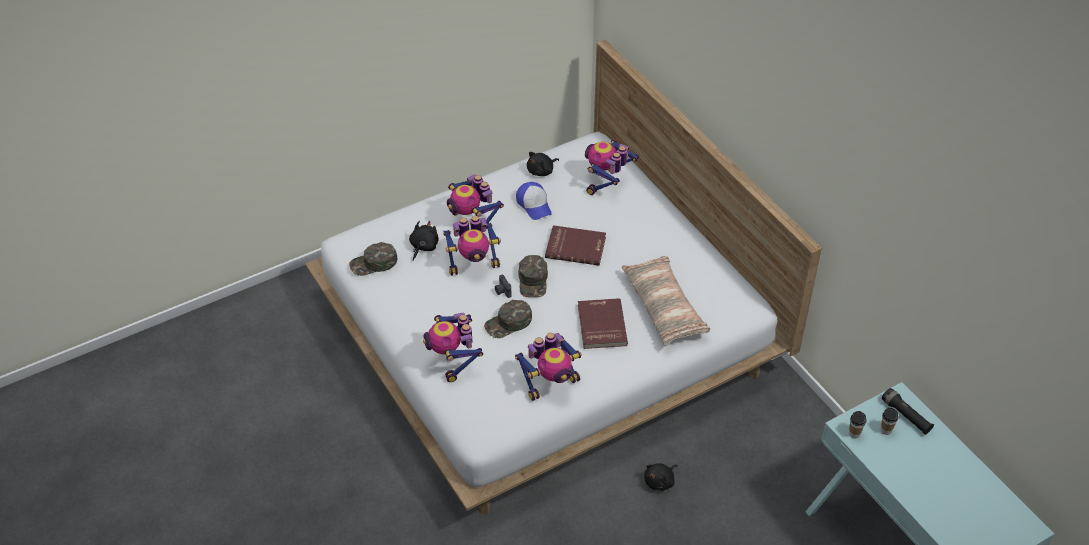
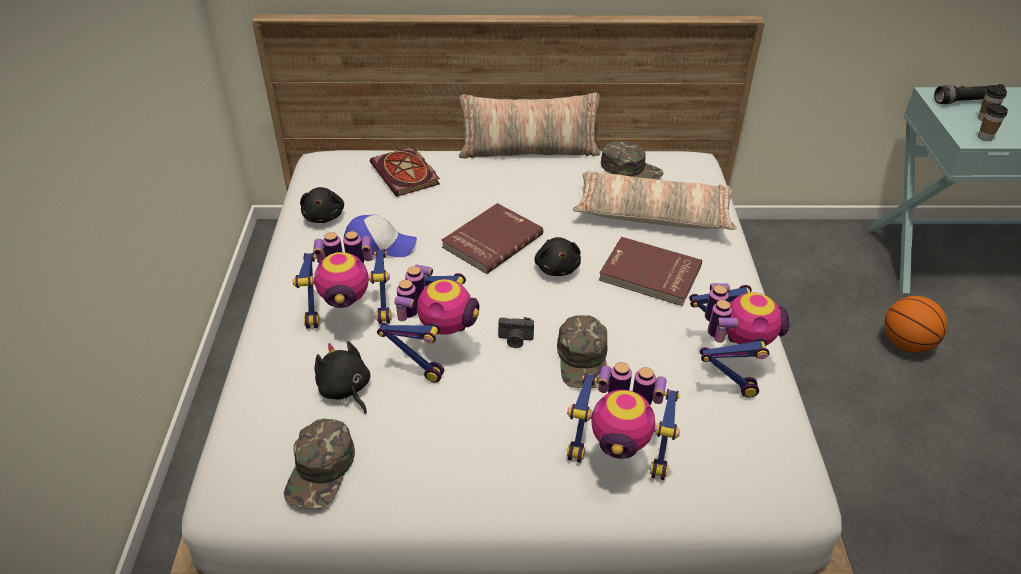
camera: 60 degrees left, 5 degrees down
(533, 280) = (520, 301): green cap -> green cap (631, 169)
(607, 183) = (407, 175): toy robot -> book
(660, 481) = (815, 385): black plush toy -> black plush toy (557, 267)
(686, 225) = (529, 151): none -> pillow
(745, 524) = (906, 344): none -> basketball

